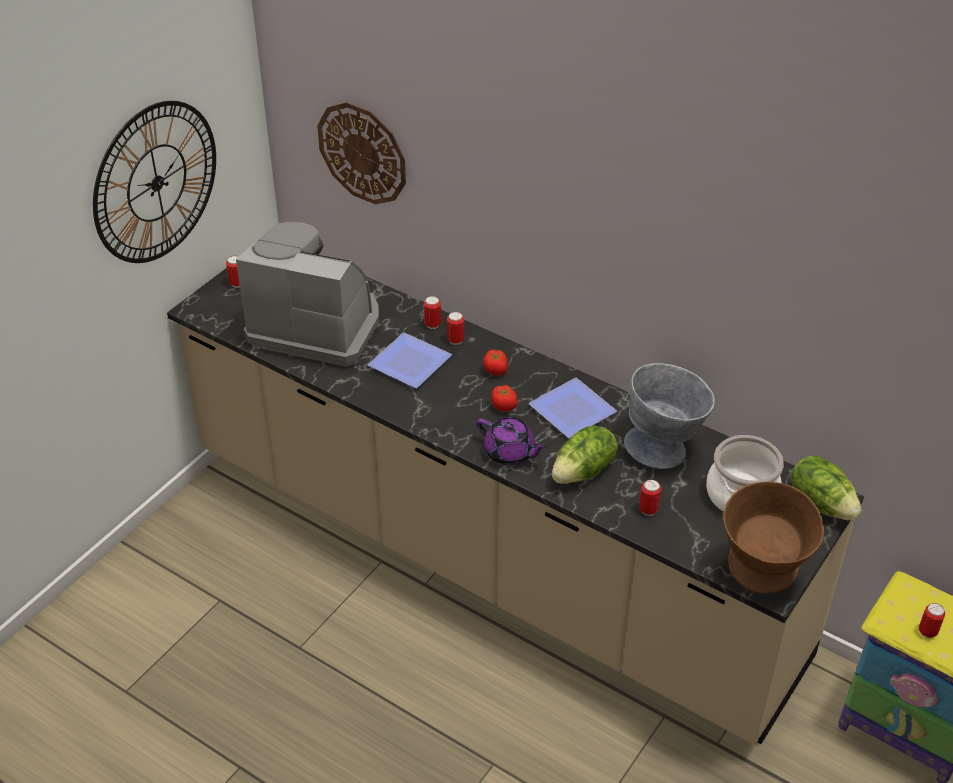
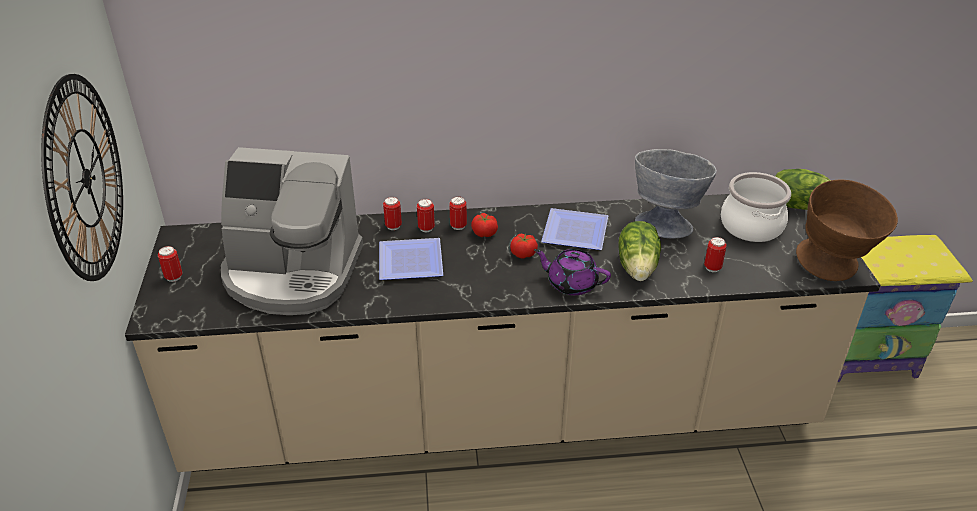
camera: 40 degrees left, 5 degrees down
(316, 325) = (292, 274): coffee machine -> coffee machine turned 150 degrees counterclockwise
(362, 153) = (269, 84): wall clock -> none
(510, 453) = (571, 283): purple teapot -> purple teapot turned 150 degrees counterclockwise
(927, 632) = (899, 264): can -> can (458, 226)

